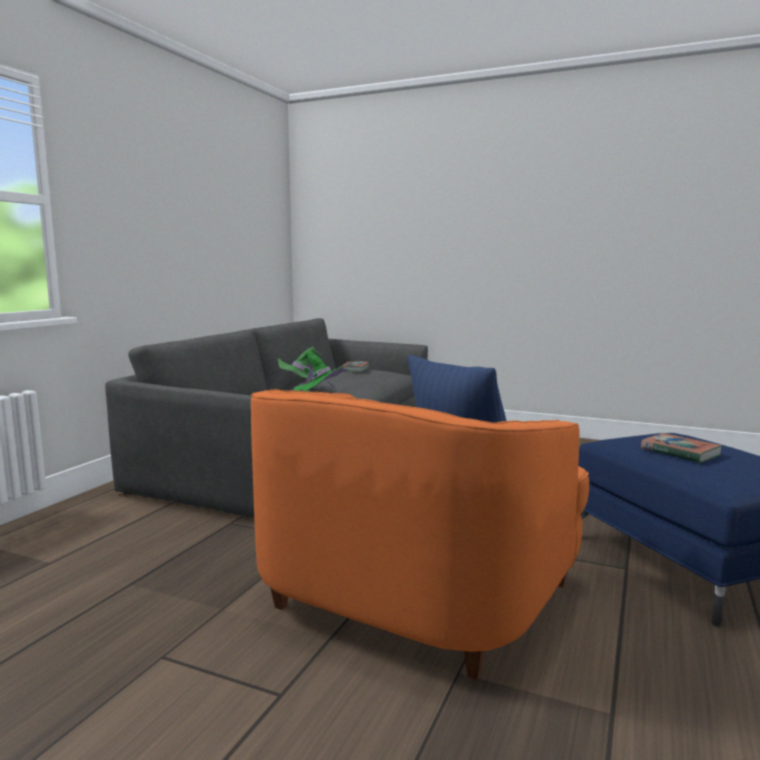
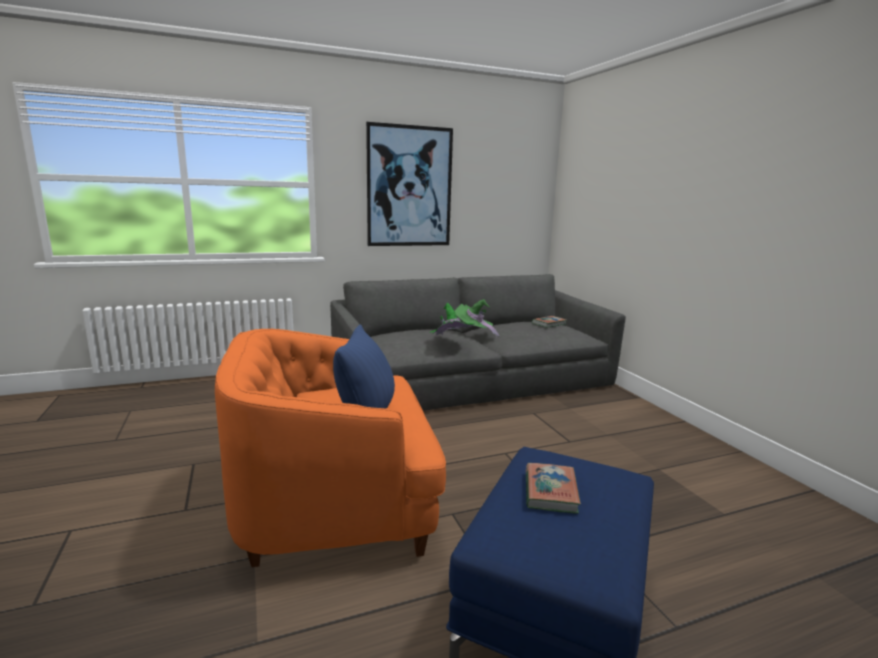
camera: 45 degrees right, 5 degrees up
(164, 211) = (409, 187): none -> picture

